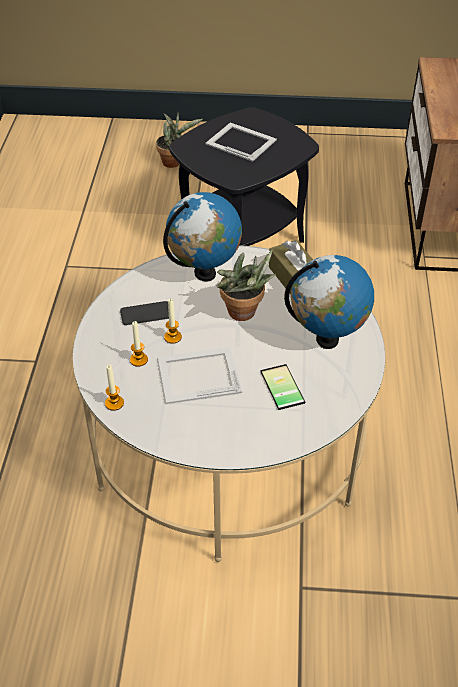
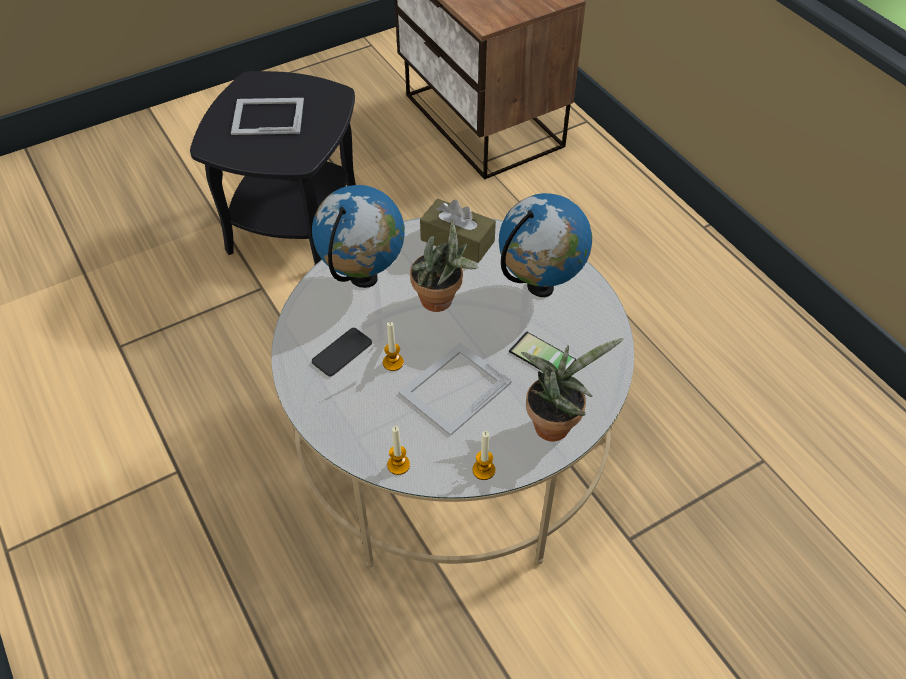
camera: 35 degrees left, 5 degrees up
(139, 360) = (380, 405): candle -> candle (483, 470)
(174, 162) = (146, 171): potted plant -> potted plant (555, 422)

